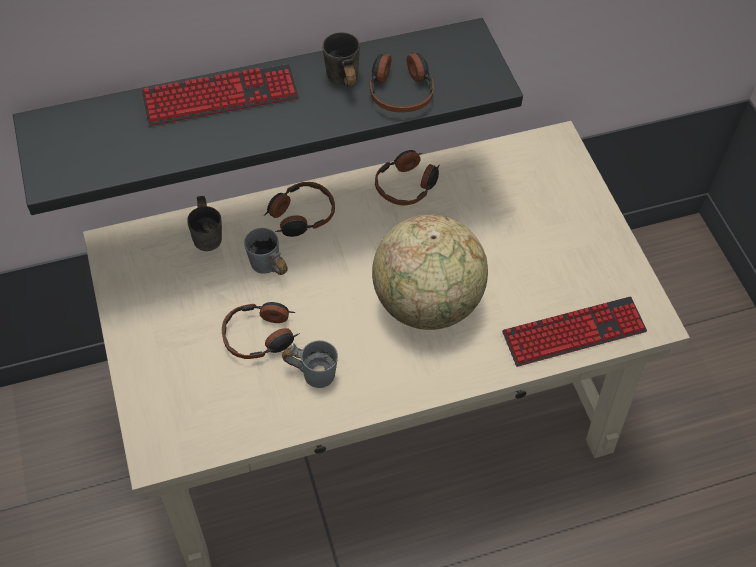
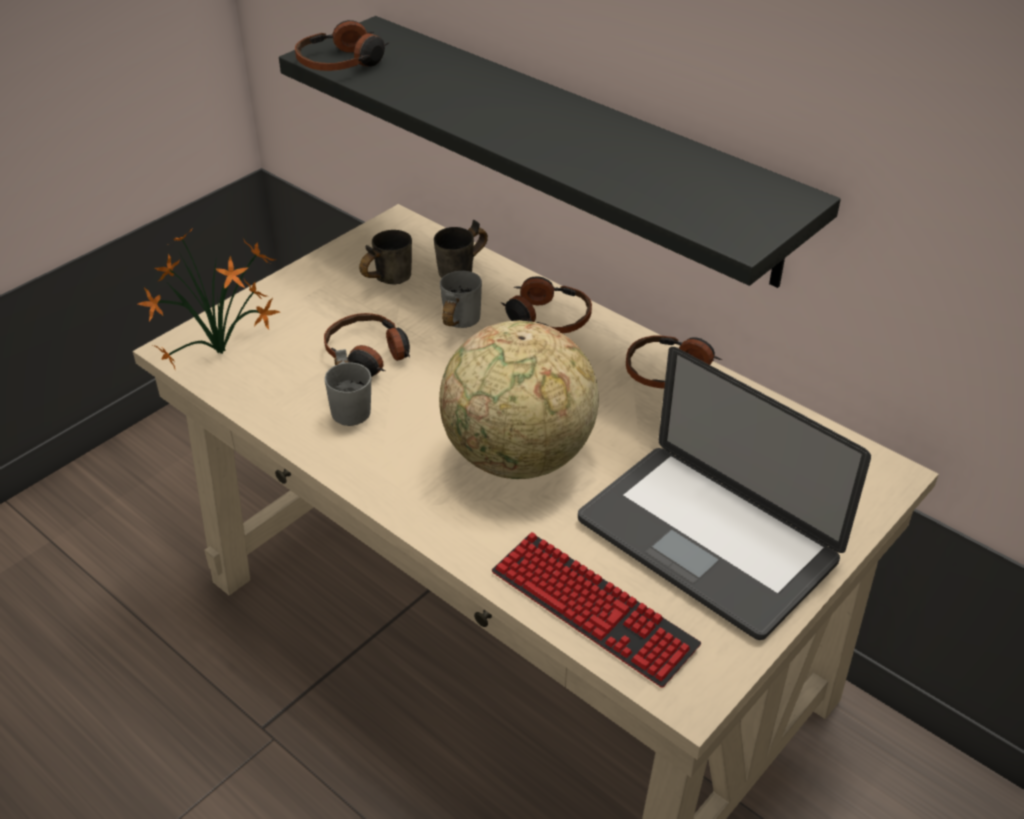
camera: 60 degrees right, 15 degrees down
(187, 425) = (226, 353): none -> potted plant
(220, 97) = (509, 92): keyboard -> none
(340, 82) = (613, 145): grey mug -> grey mug (385, 279)
(400, 90) = (649, 183): headphones -> headphones (343, 62)
(555, 251) = (706, 541): none -> laptop

